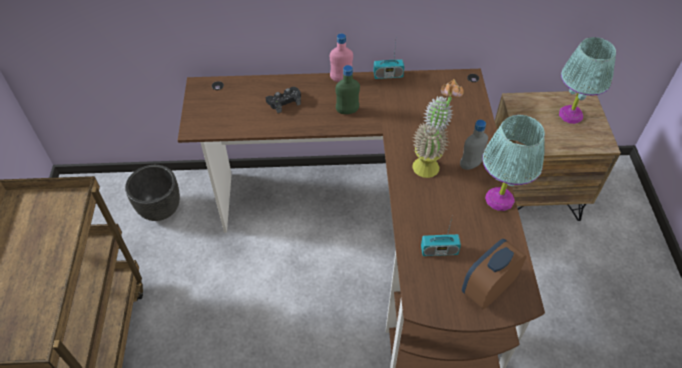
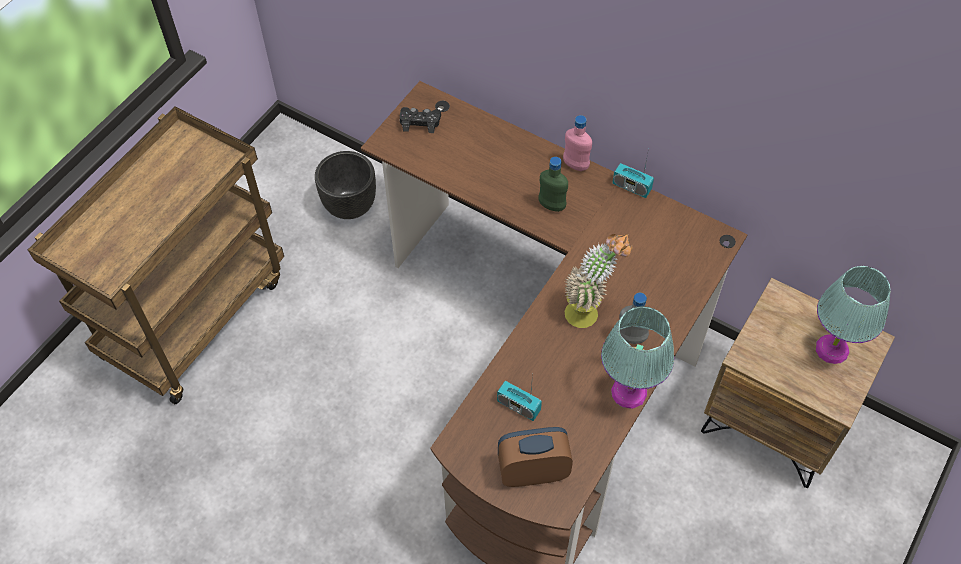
camera: 35 degrees right, 5 degrees up
(284, 102) = (495, 160): black game controller -> black game controller (420, 122)

